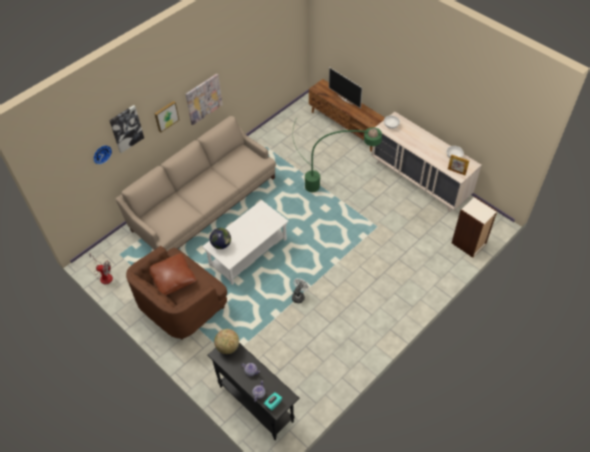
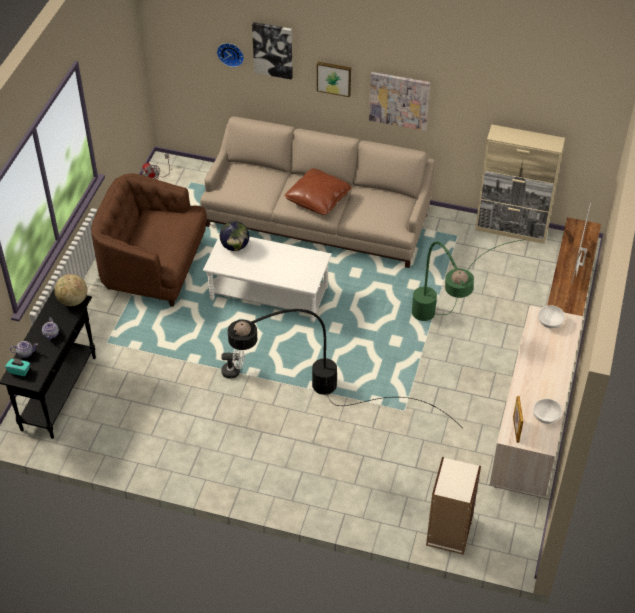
camera: 60 degrees right, 5 degrees down
(173, 278) = (157, 226): brown pillow -> brown pillow (318, 199)
(278, 122) = (512, 229): none -> beige cabinet
(350, 270) = (309, 408): none -> black floor lamp

